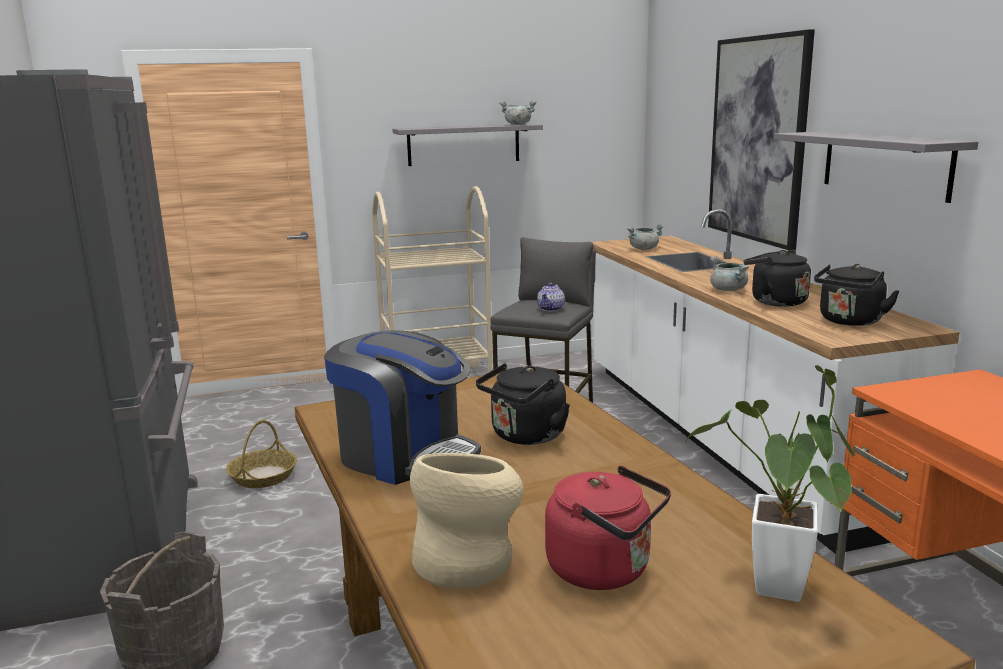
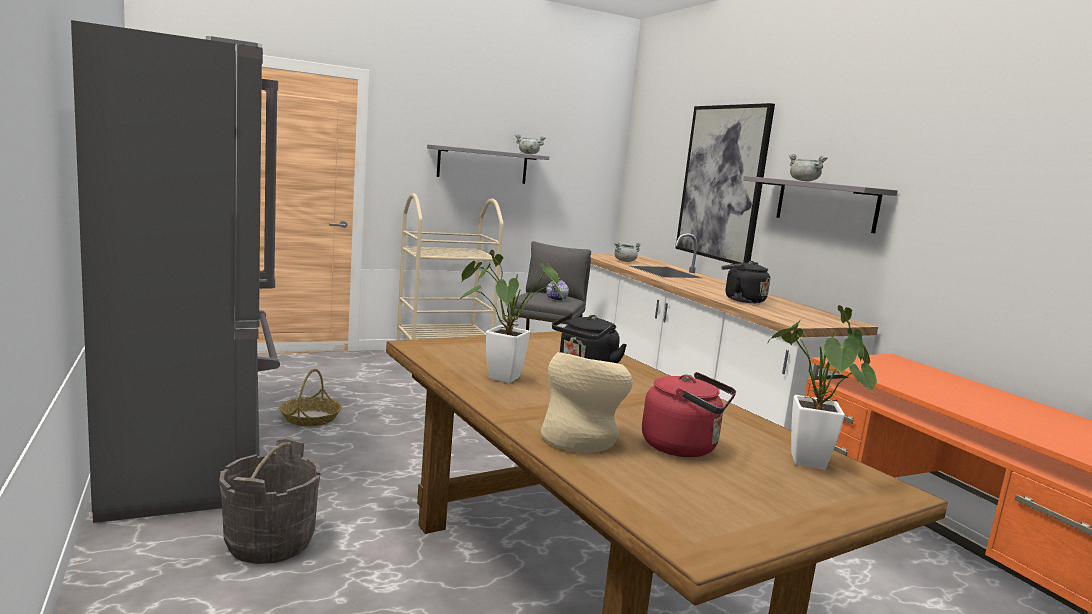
camera: 10 degrees left, 5 degrees down
(405, 456) = (497, 376): coffee machine -> potted plant
(728, 290) = (704, 290): grey cooking pot -> grey cooking pot (804, 181)
(849, 322) = (800, 315): black kettle -> none

